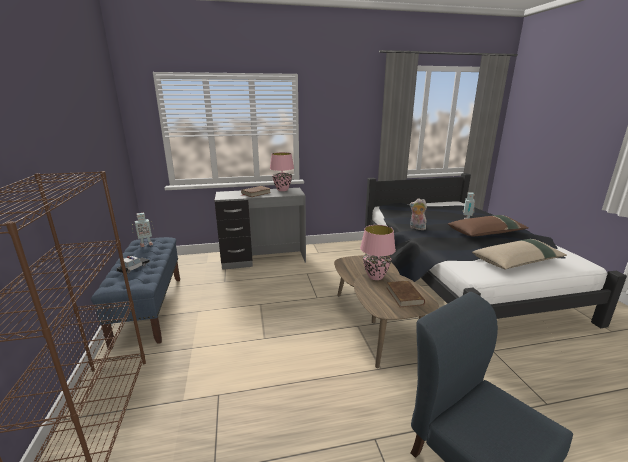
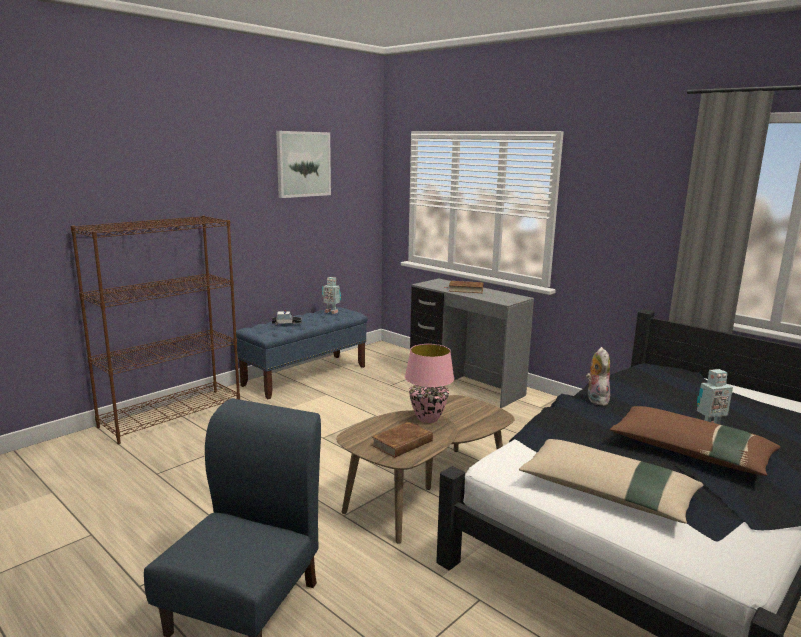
camera: 55 degrees right, 5 degrees down
(83, 103) = (303, 164): none -> picture
(282, 190) = (504, 294): pink table lamp -> none

